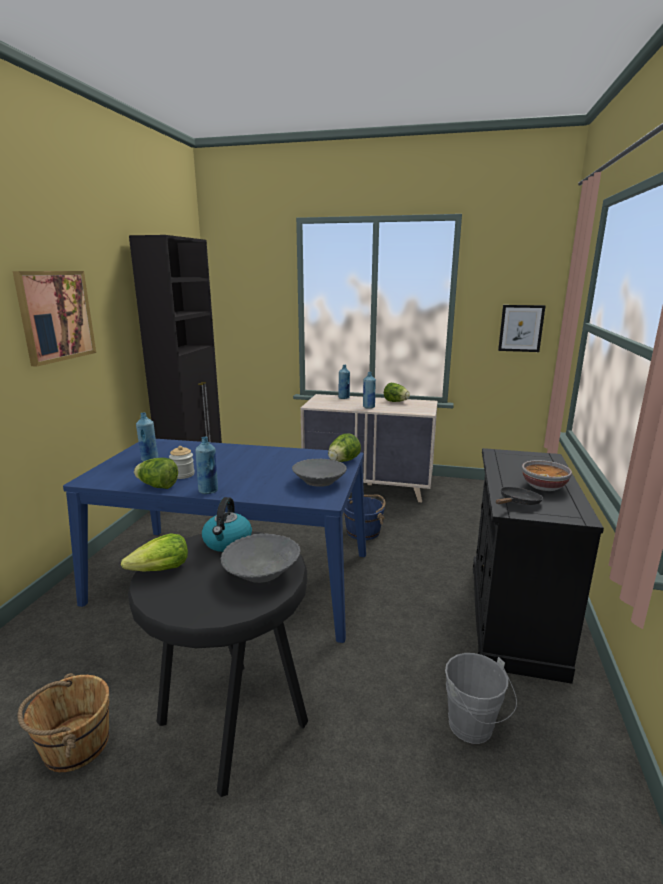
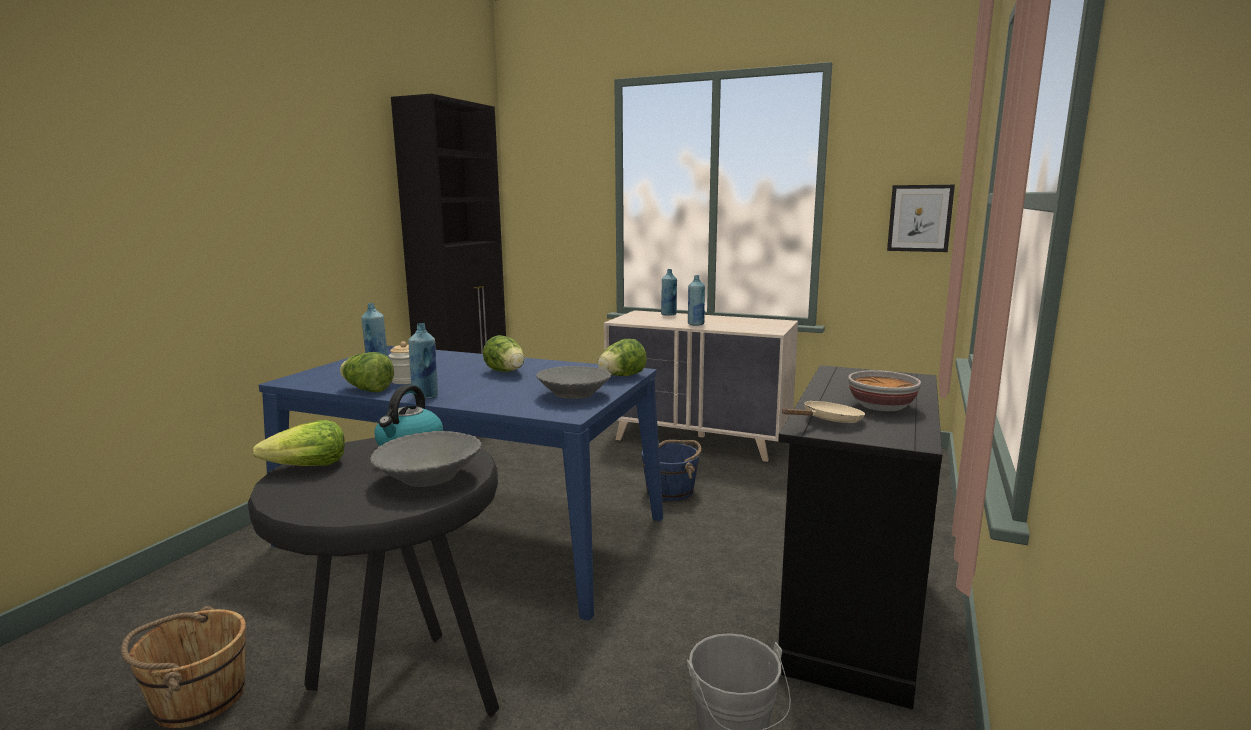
camera: 10 degrees right, 5 degrees down
(56, 316) = (281, 184): picture -> none
(396, 402) = (738, 320): lettuce -> lettuce (506, 372)
(518, 503) = (828, 421): black frying pan -> beige frying pan

